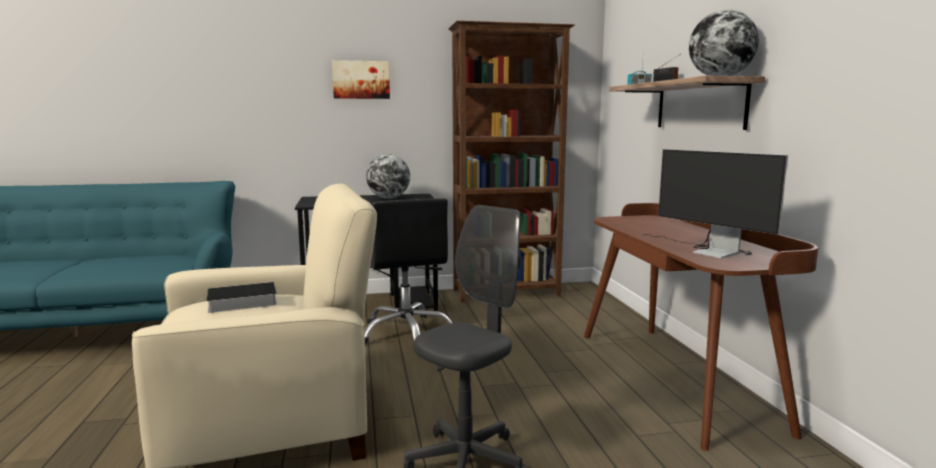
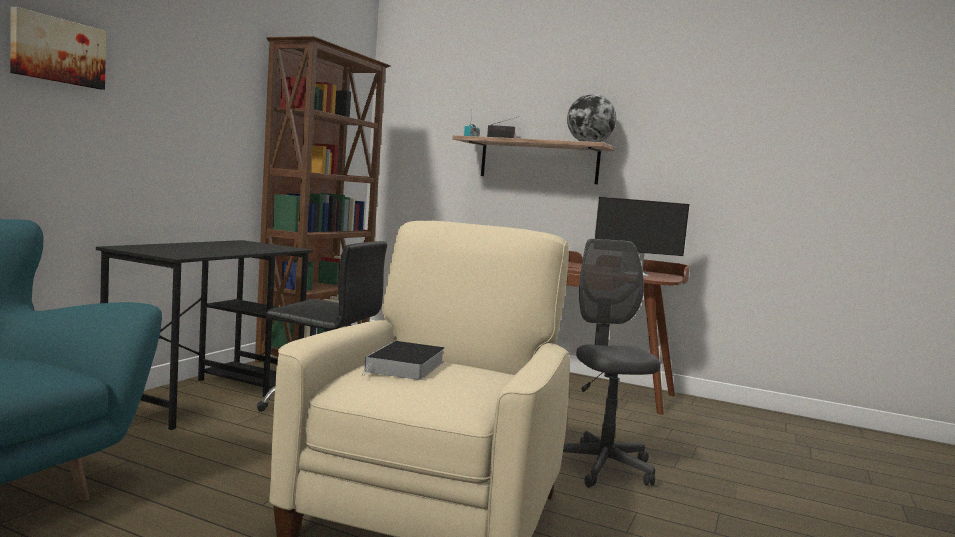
camera: 55 degrees left, 5 degrees down
(361, 80) = (174, 81): picture -> picture (57, 50)
(389, 198) = (231, 246): globe -> none

